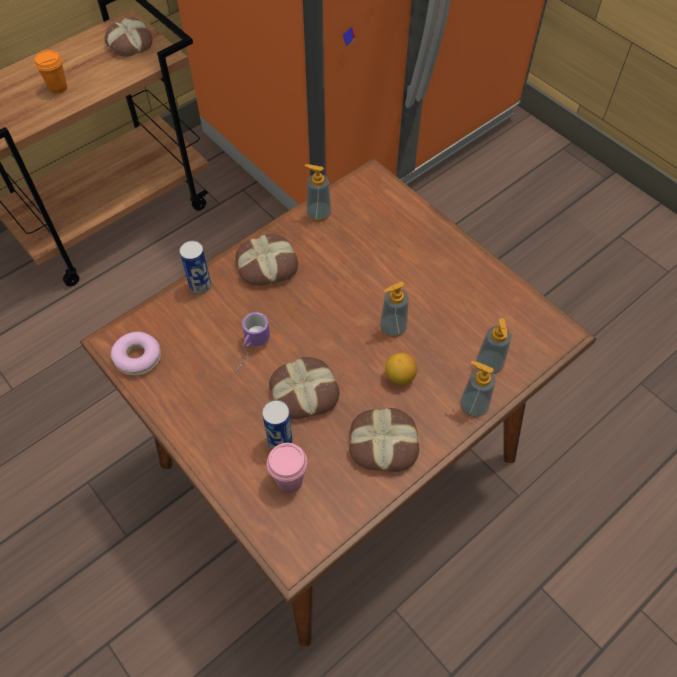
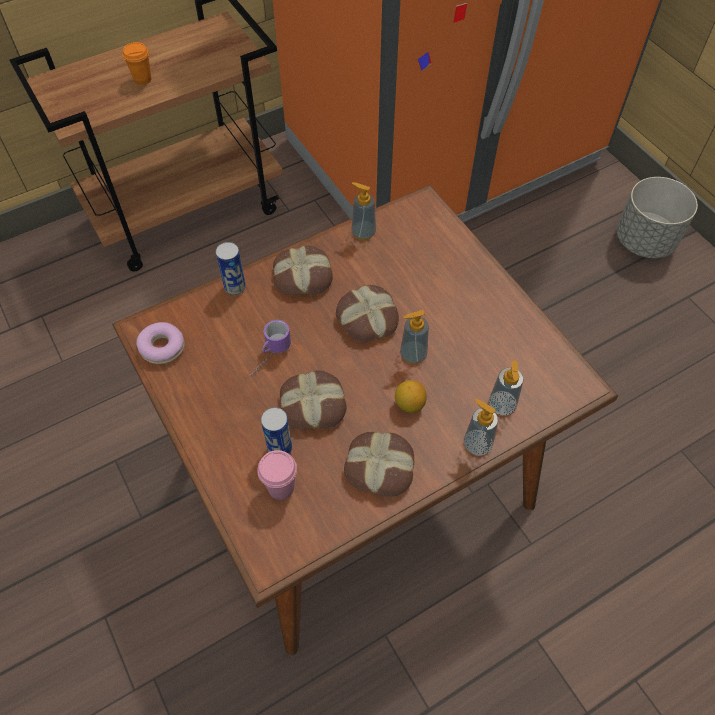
camera: 10 degrees right, 0 degrees up
(129, 44) = (218, 44): bread -> bread (366, 319)
(569, 188) = (645, 241): none -> grey planter

